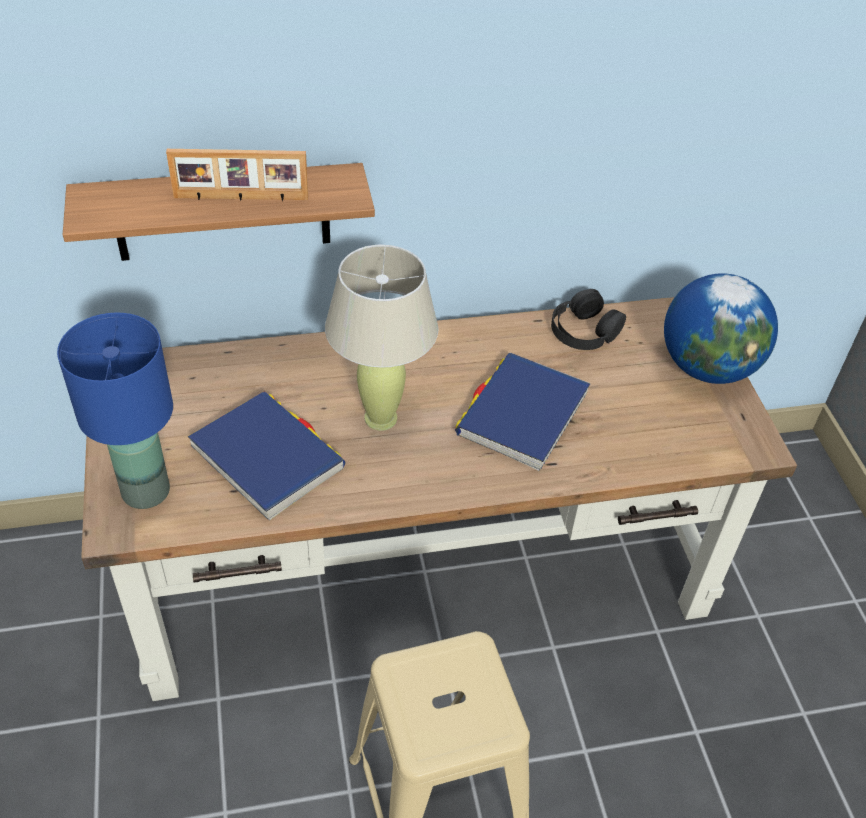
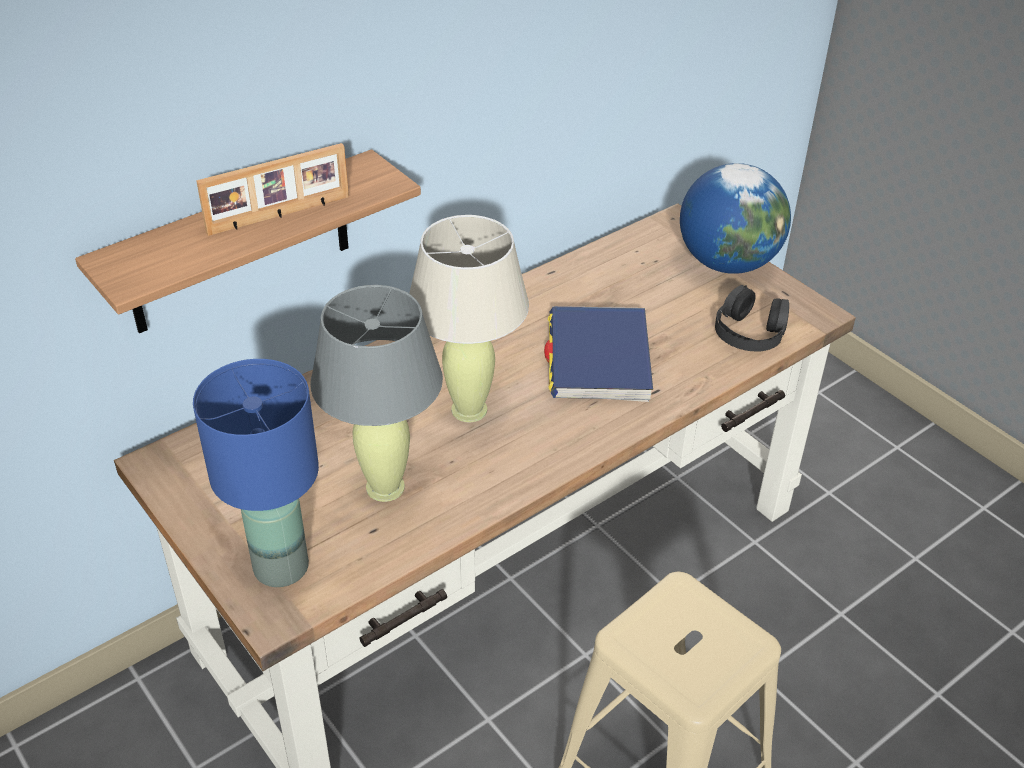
camera: 25 degrees left, 5 degrees down
(267, 458) = (384, 487): blue book -> grey table lamp
(584, 330) = (599, 267): black headphones -> black headphones (750, 331)

